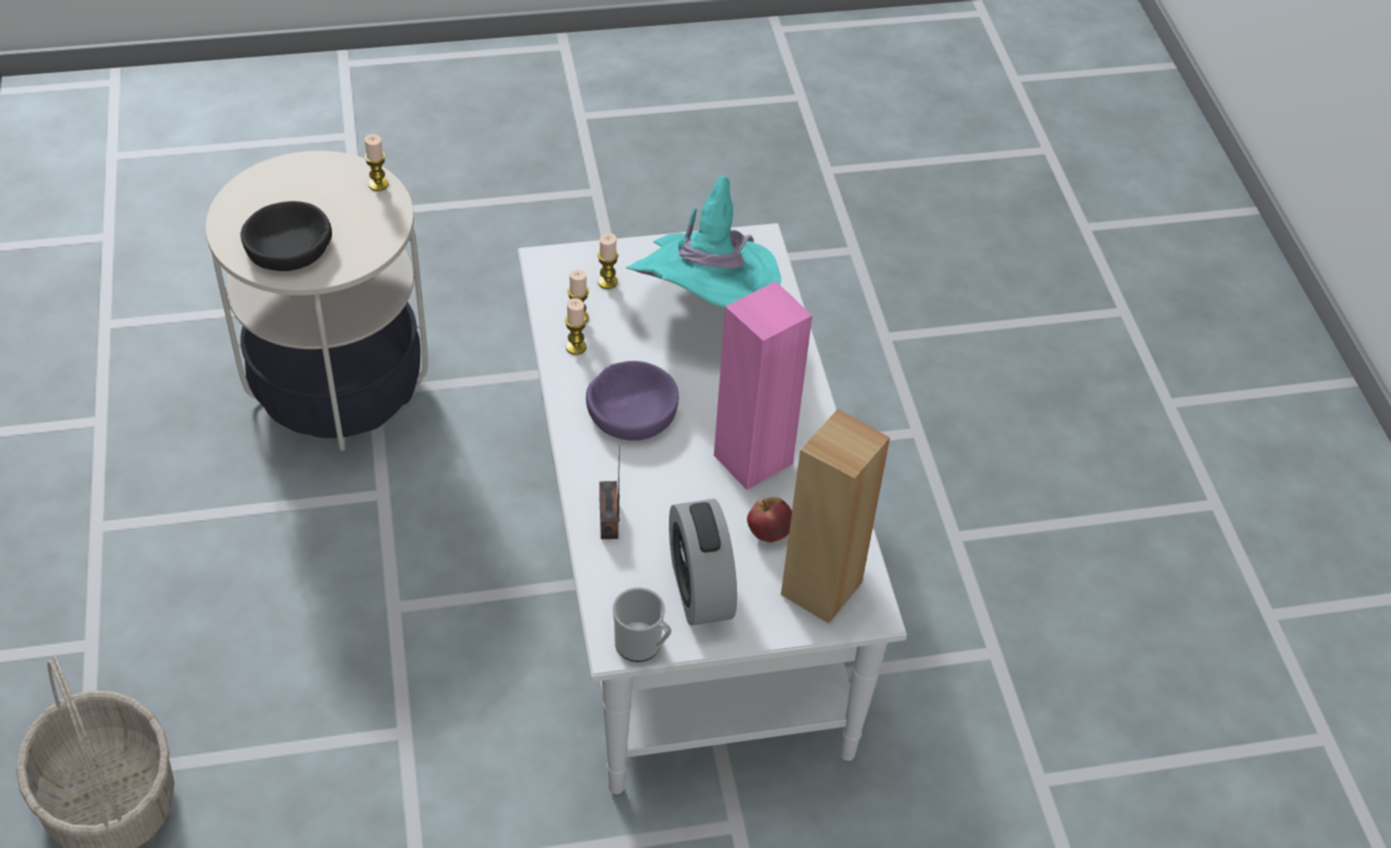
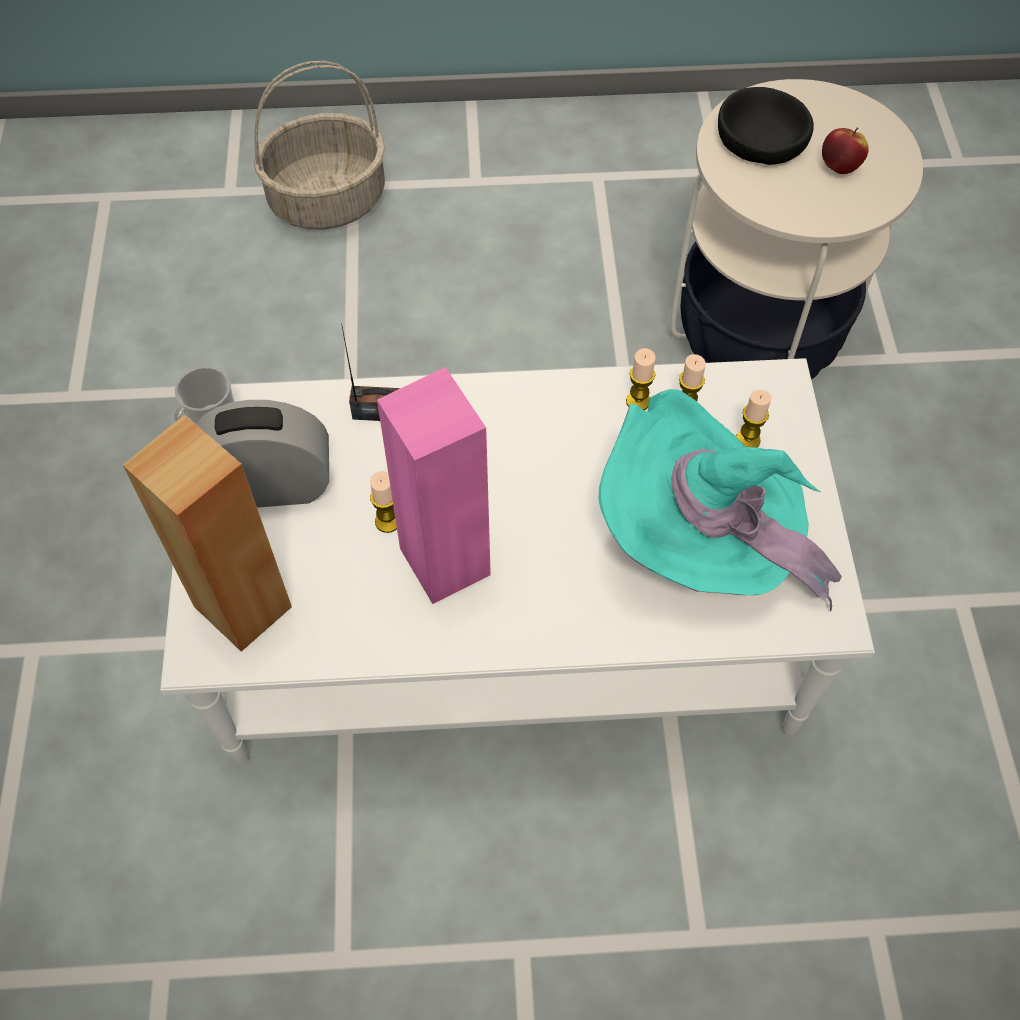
camera: 100 degrees right, 10 degrees up
(378, 184) = (868, 207): candle -> candle (388, 521)
(632, 410) = (535, 447): purple bowl -> none
(768, 533) = (332, 563): apple -> apple (839, 167)

